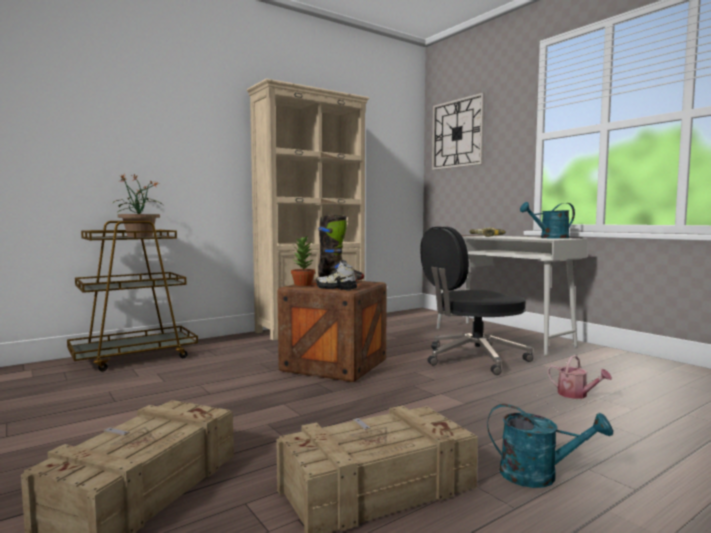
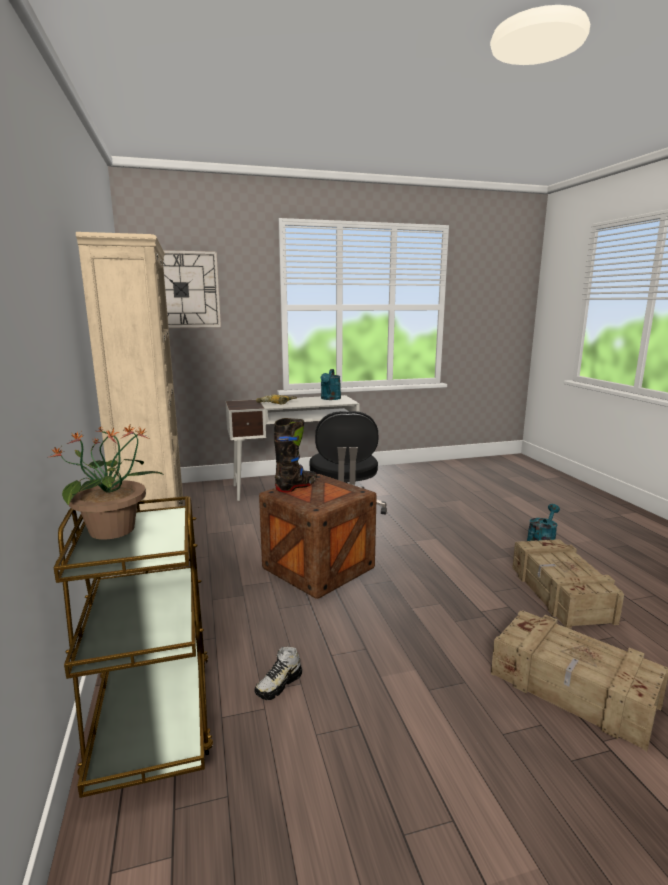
camera: 70 degrees left, 10 degrees up
(303, 284) = (309, 503): potted plant -> none
(336, 288) = (346, 494): shoe -> shoe (279, 684)
(576, 395) = (434, 505): watering can -> none

